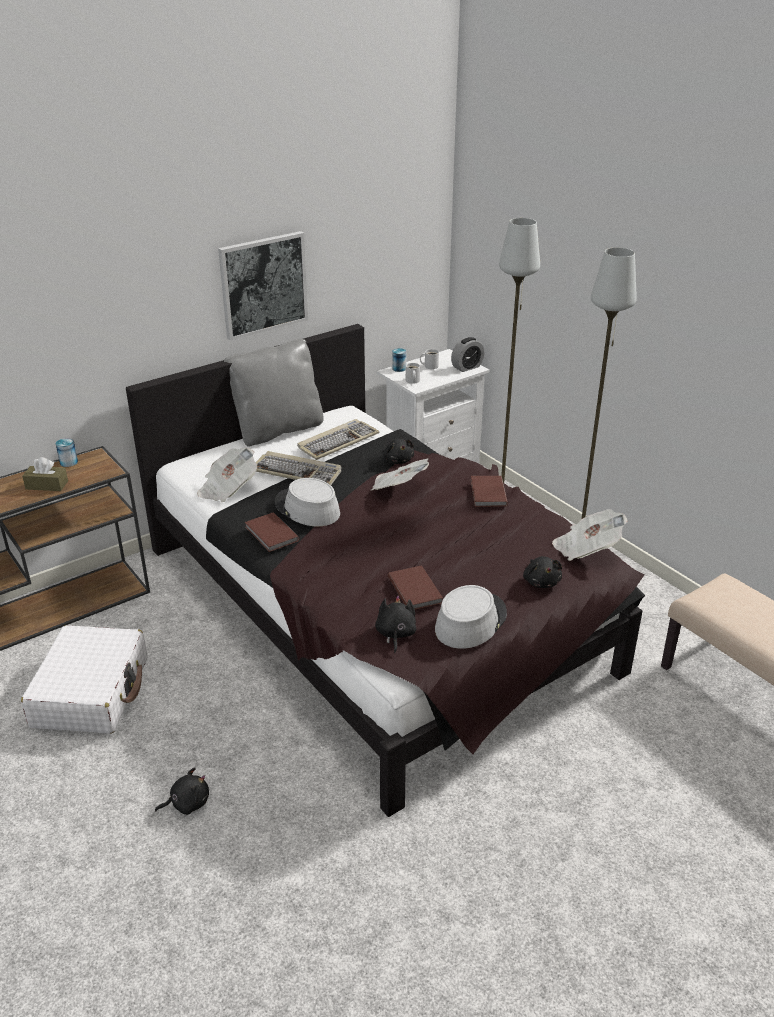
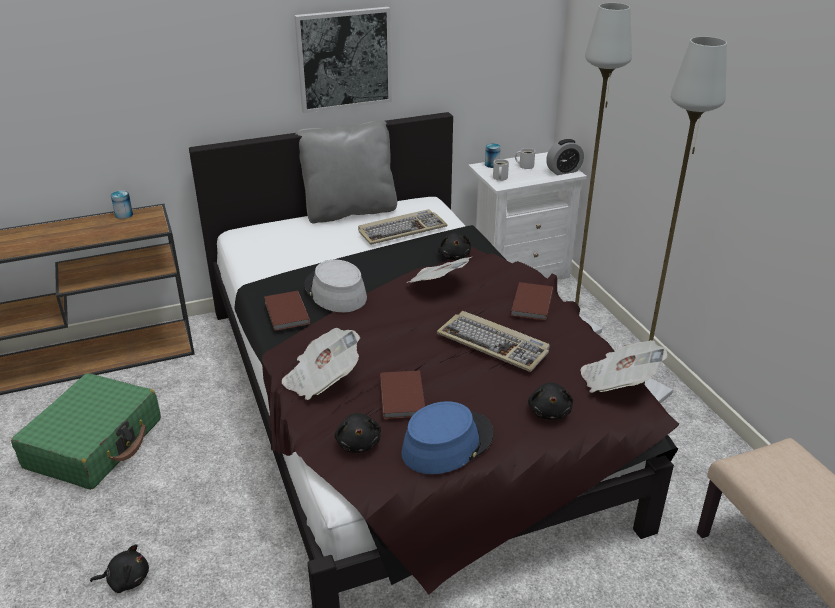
camera: 15 degrees right, 0 degrees up
(47, 485) = (91, 233): brown tissue box -> none
(91, 692) = (95, 443): white suitcase -> green suitcase
(228, 489) = (270, 262): newspaper -> newspaper (322, 380)
(298, 472) = (347, 254): keyboard -> keyboard (494, 344)
(395, 634) = (358, 443): black plush toy -> black plush toy turned 150 degrees clockwise
(470, 621) = (447, 443): grey hat -> blue hat

